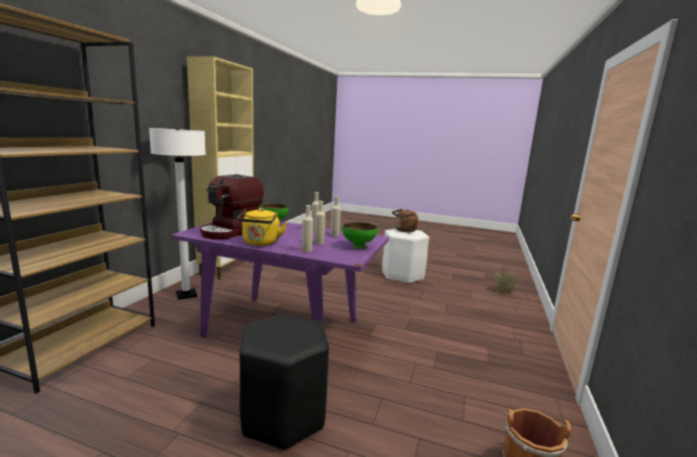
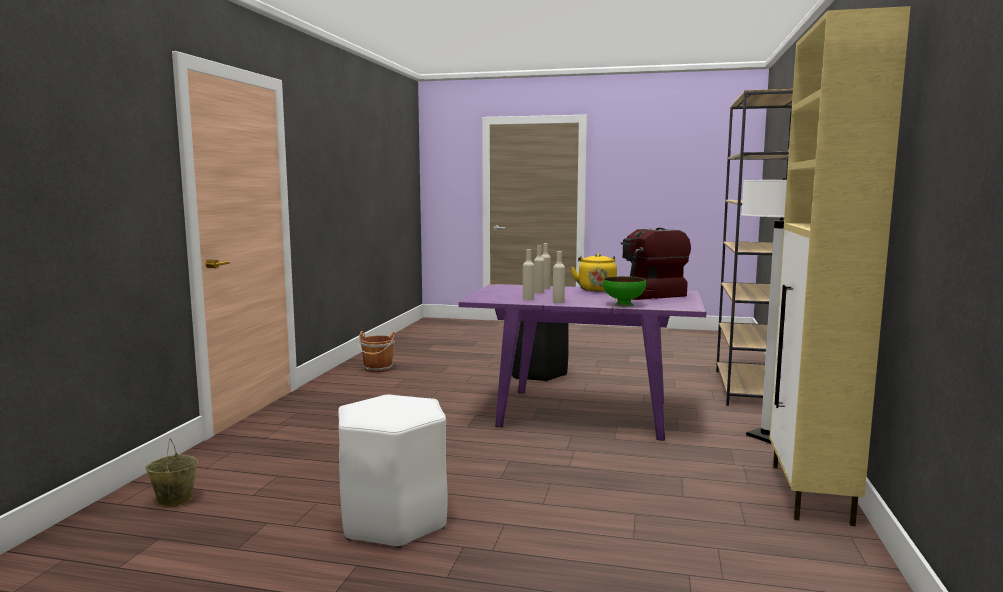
camera: 175 degrees right, 5 degrees down
(232, 231) = (648, 295): coffee machine -> coffee machine turned 135 degrees counterclockwise
(358, 246) = (495, 292): green bowl -> none
(404, 230) = (394, 413): brown kettle -> none

